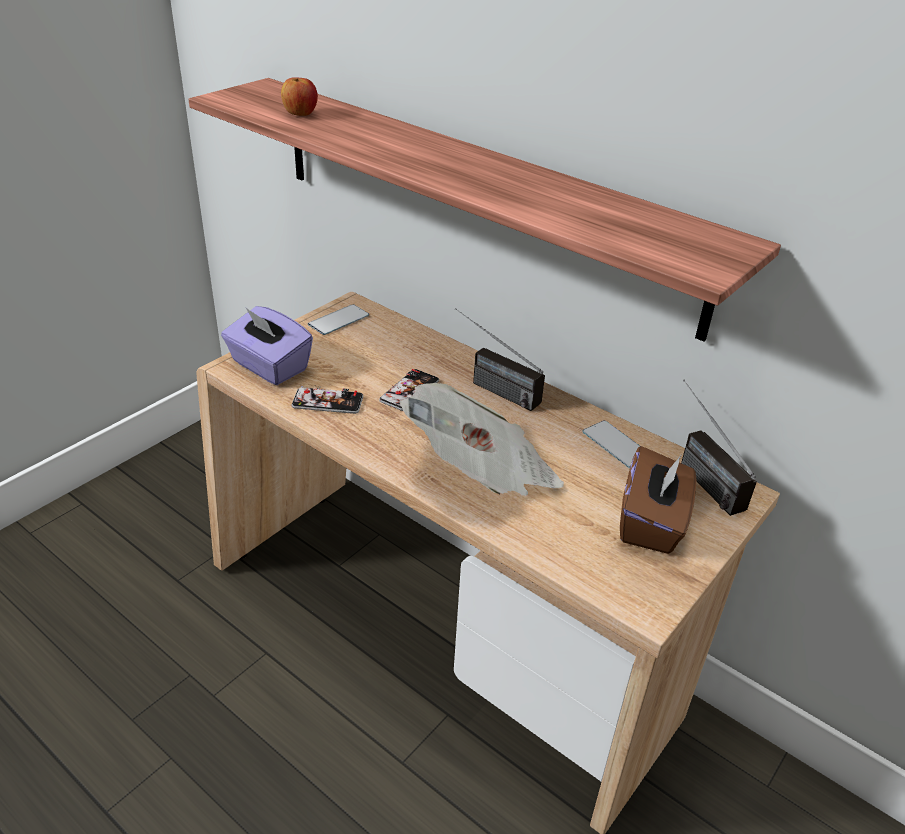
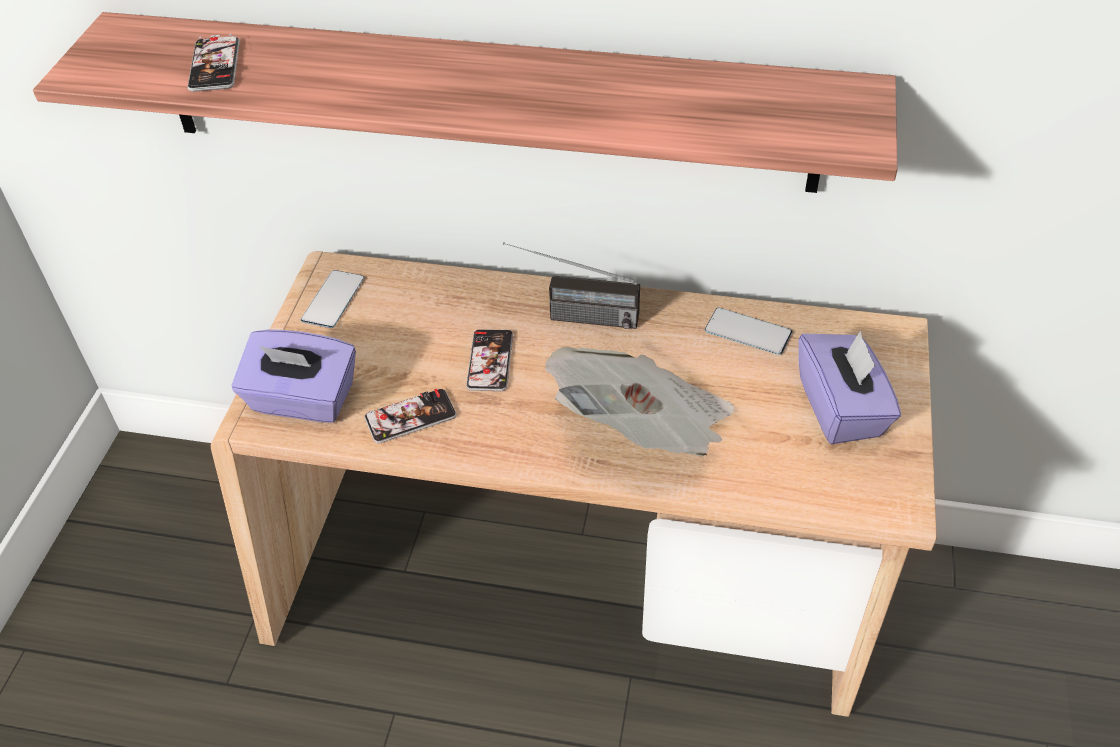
camera: 25 degrees left, 10 degrees up
(300, 114) = (214, 65): apple -> phone
(652, 523) = (841, 408): brown tissue box -> purple tissue box
(697, 474) = (843, 332): radio -> none

